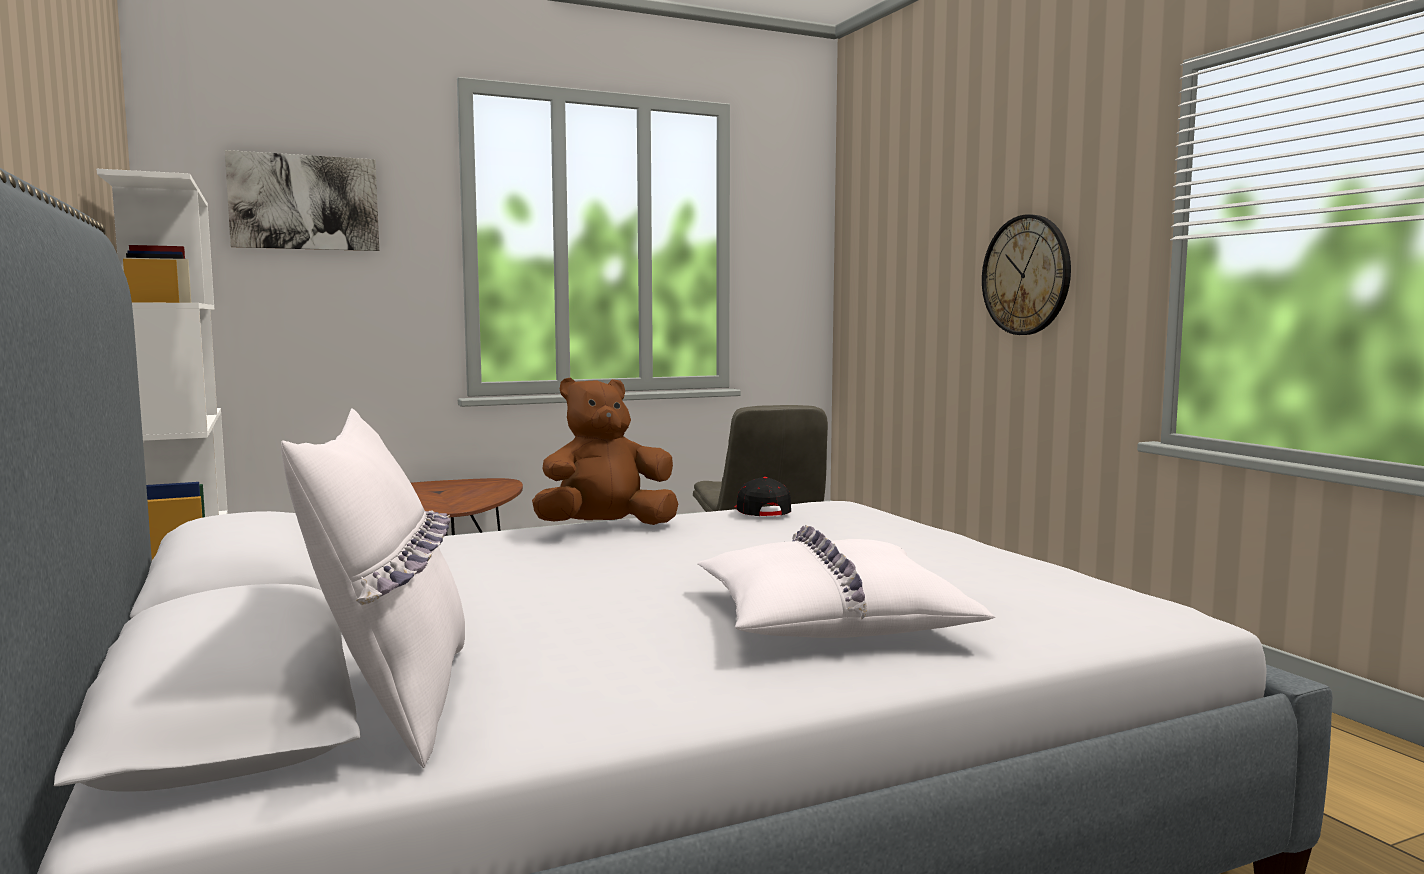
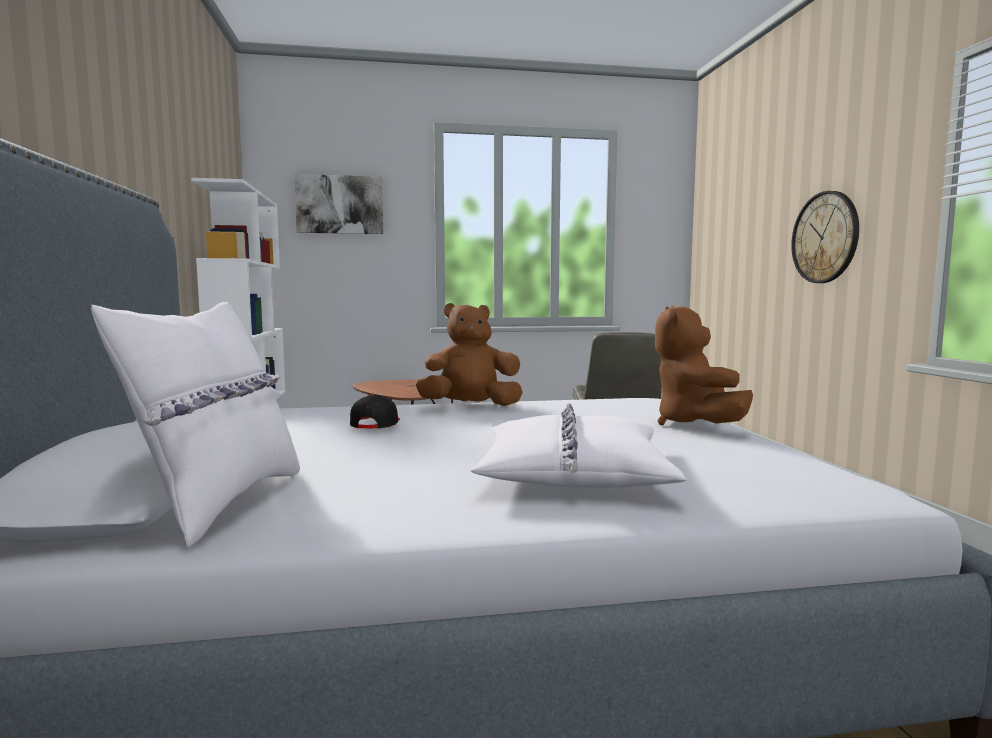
camera: 15 degrees right, 0 degrees up
(760, 512) = (586, 401): black cap -> black cap (376, 424)
(923, 538) = (695, 424): none -> brown plush toy

